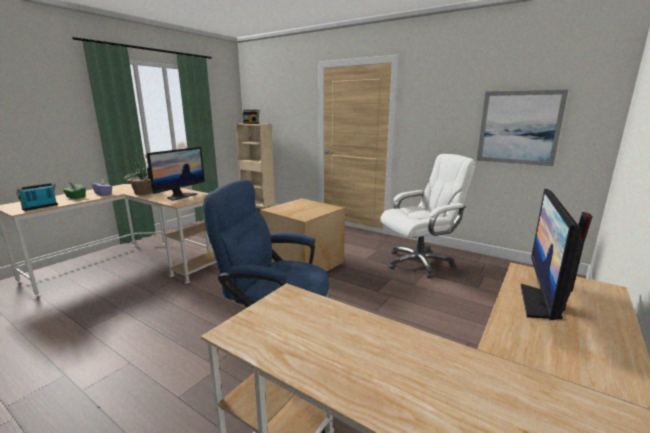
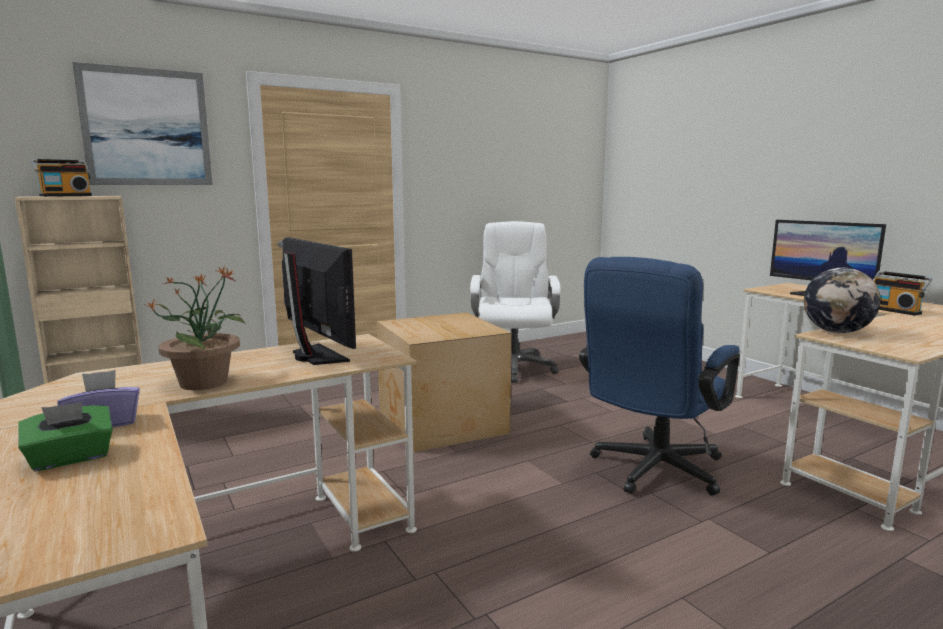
camera: 65 degrees left, 5 degrees down
(40, 207) = (146, 500): radio -> radio (895, 310)
(309, 302) = (836, 332): none -> globe
(518, 127) = (537, 187): picture -> picture (146, 127)

